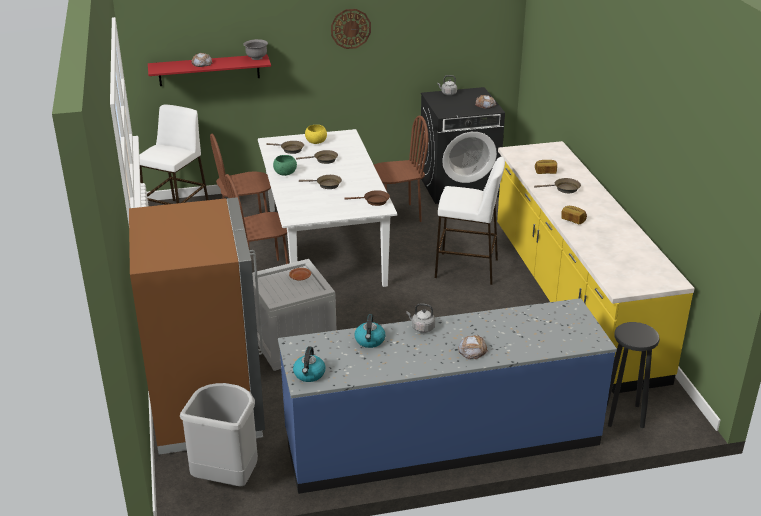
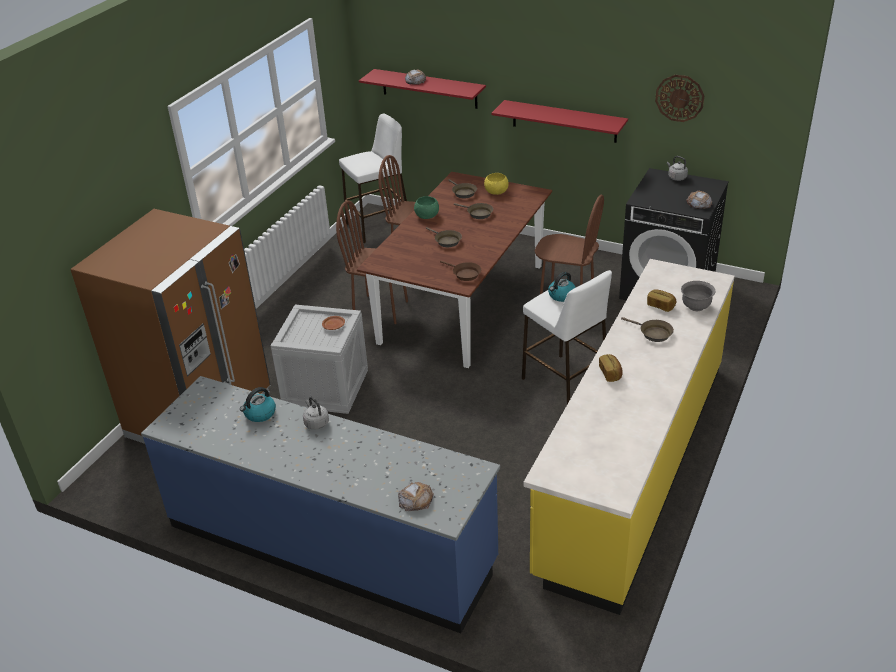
camera: 40 degrees right, 5 degrees up
(227, 478) = (143, 483): grey trash can -> none
(256, 58) = (469, 87): grey bowl -> grey bowl (695, 306)
(309, 374) = (176, 421): kettle -> kettle (561, 296)
(325, 246) = (463, 303): white dining table -> brown dining table
(343, 70) = (564, 121): none -> red shelf
(350, 28) = (575, 76): wall clock -> wall clock (679, 98)
(472, 350) = (326, 467): bread -> bread (415, 499)
(623, 416) = (522, 618): black stool -> none

